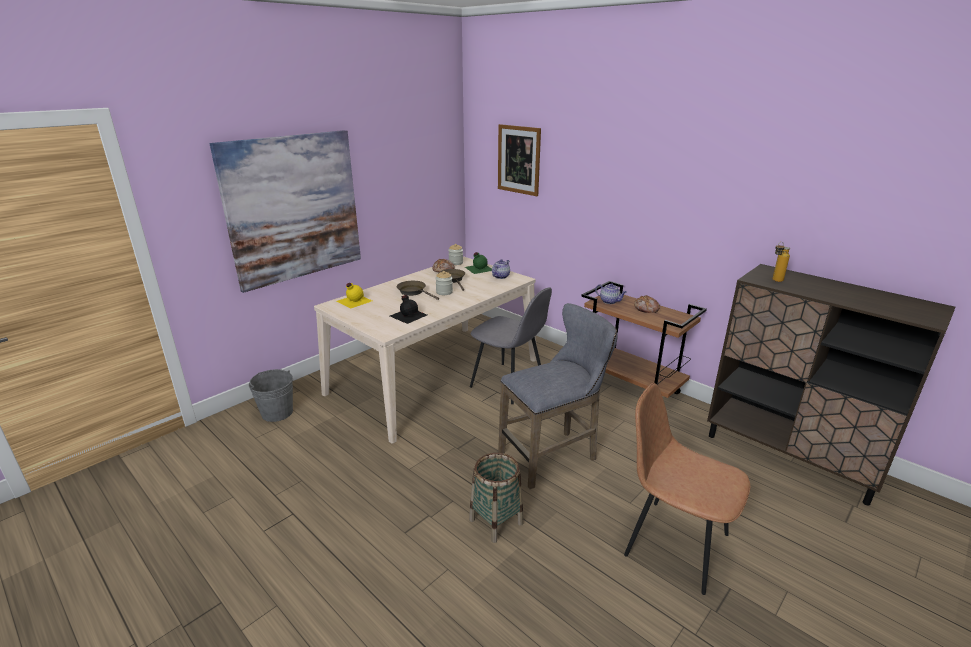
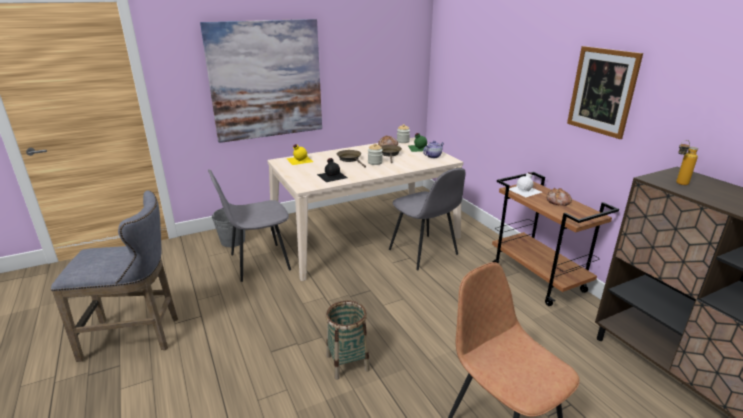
camera: 20 degrees right, 0 degrees up
(326, 432) = (258, 262): none -> grey chair
(519, 160) = (470, 53): picture -> picture (602, 91)
(553, 455) = (429, 321): grey stool -> grey stool (137, 336)
(610, 301) = (525, 190): teapot -> white bottle

